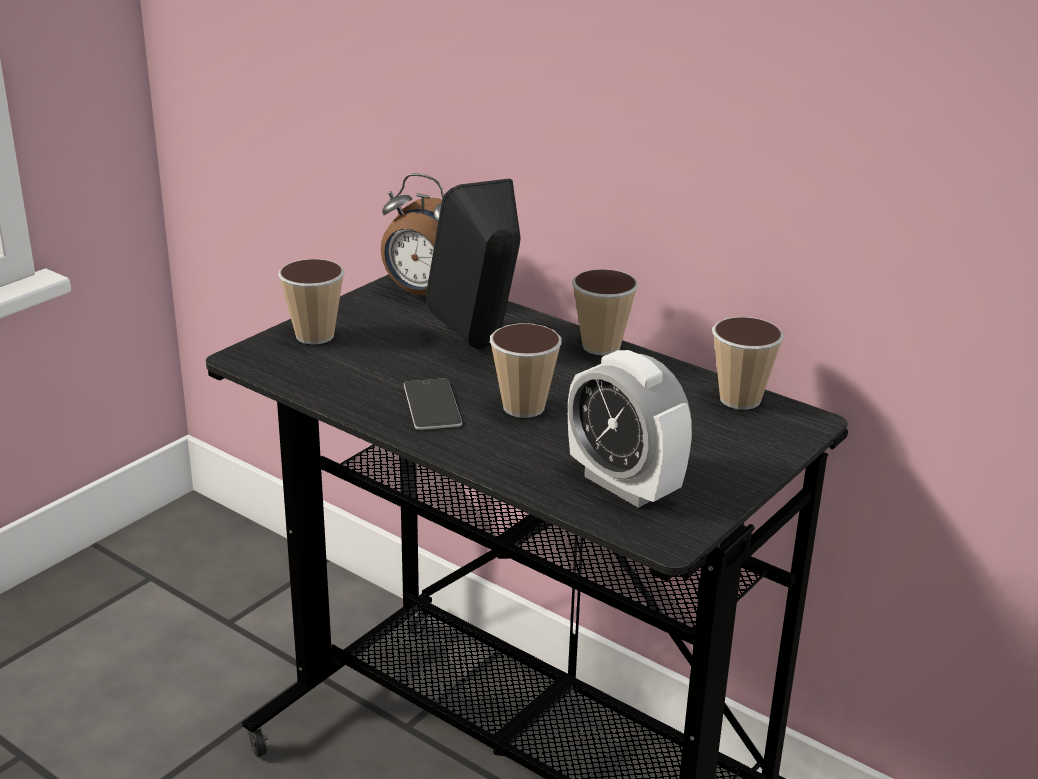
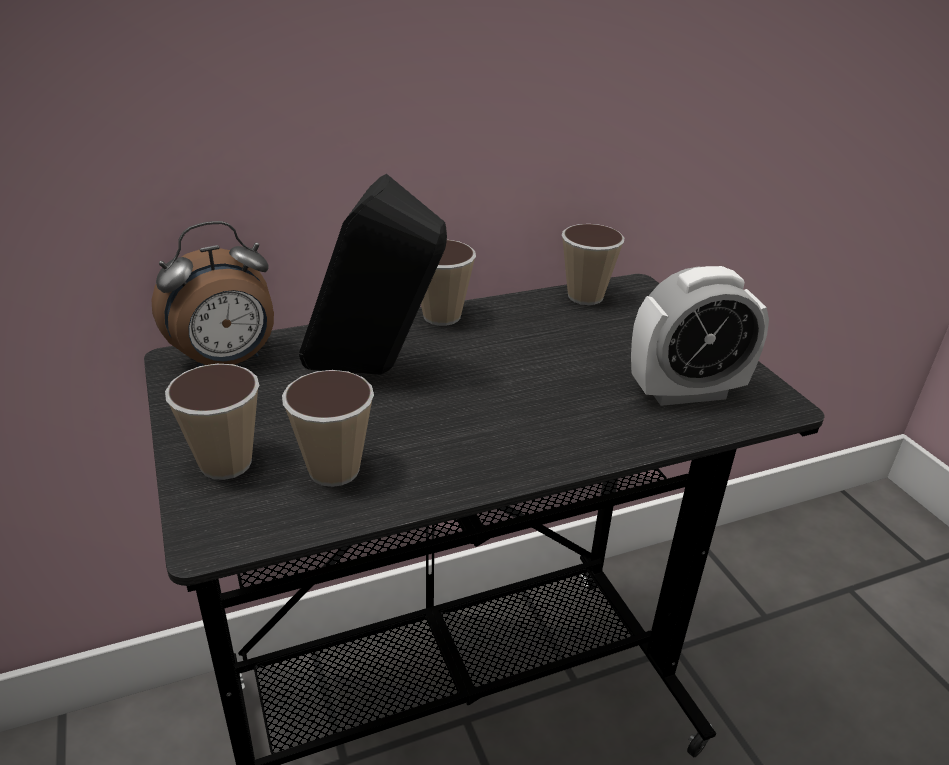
camera: 60 degrees left, 5 degrees up
(432, 404) = (464, 439): phone -> none
(523, 407) = (515, 391): cup -> cup (334, 470)

